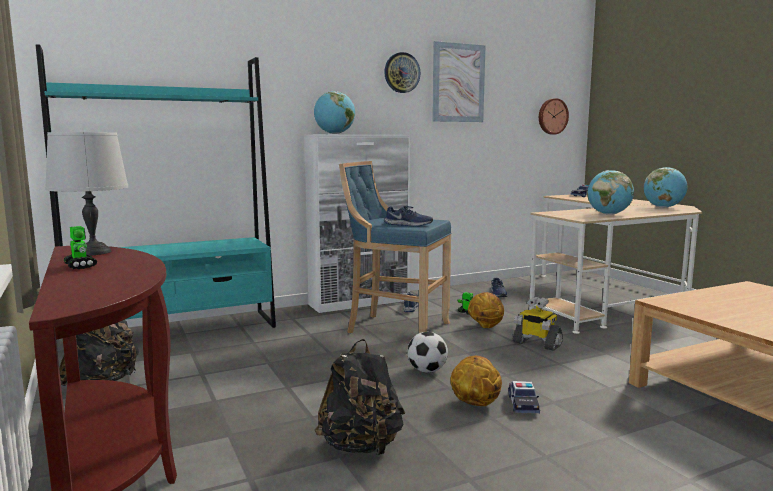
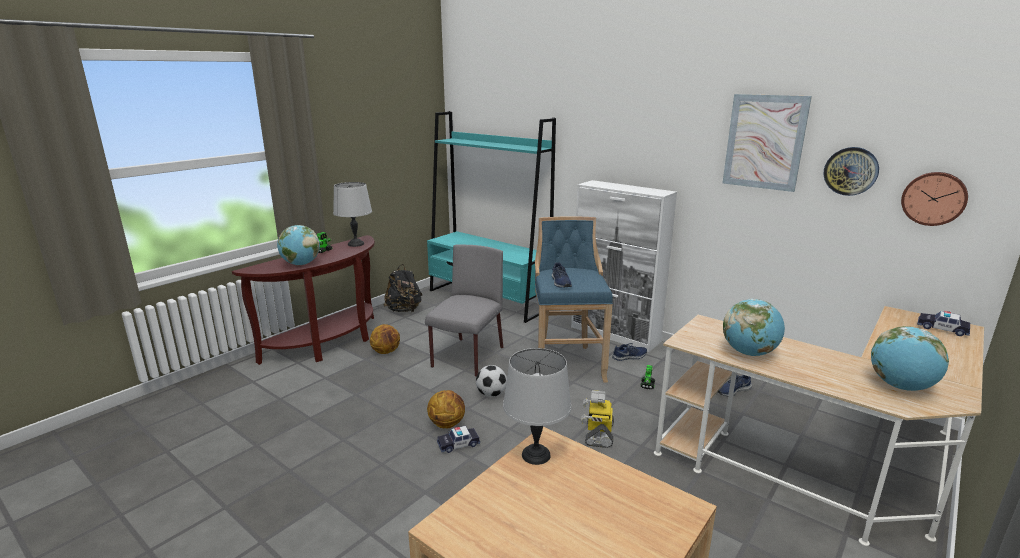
camera: 65 degrees right, 10 degrees up
(323, 368) = (467, 358): none -> grey chair
(334, 134) = (605, 184): globe -> globe (301, 264)
(361, 447) = (367, 398): black backpack -> none
(401, 72) = (691, 128): wall clock -> wall clock (851, 171)
(485, 326) = (618, 400): basketball -> basketball (386, 352)
(688, 307) = (536, 455): none -> grey table lamp

